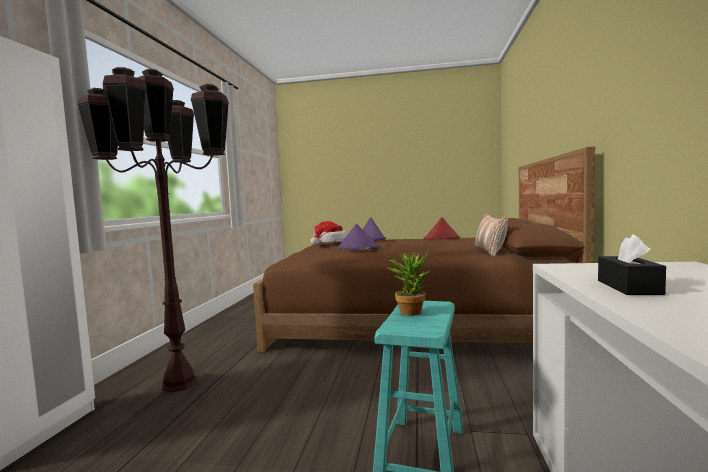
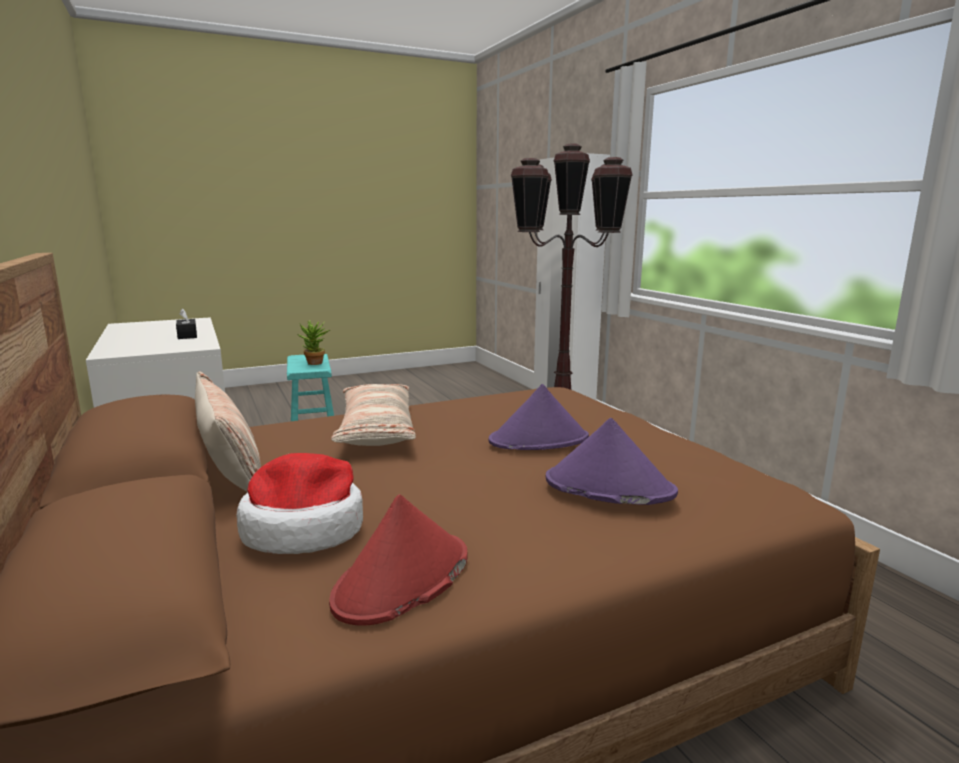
camera: 145 degrees right, 10 degrees up
(329, 242) = (659, 446): hat -> hat (305, 529)
(417, 254) = (376, 429): none -> pillow

